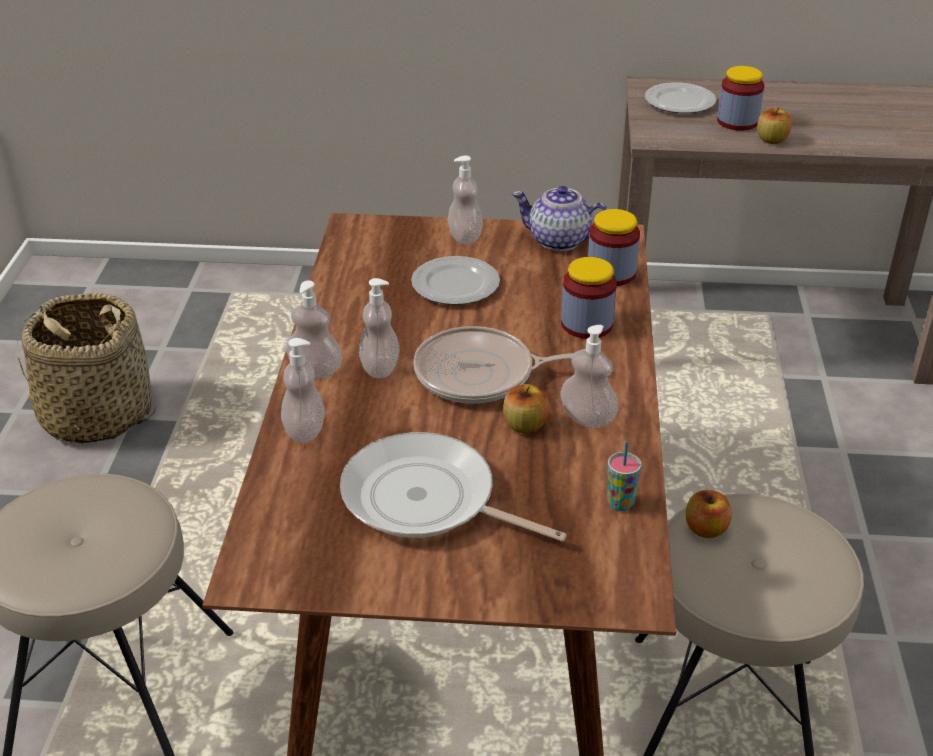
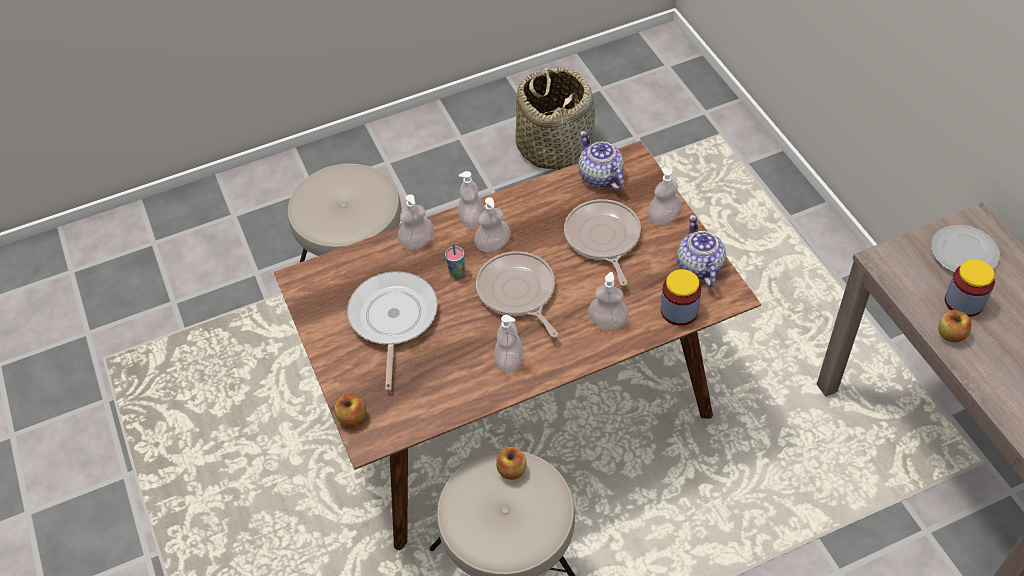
camera: 65 degrees right, 15 degrees up
(357, 255) = (600, 177): none -> teapot
(456, 285) = (603, 239): plate -> frying pan
(525, 425) = (483, 334): apple -> apple (352, 418)
(586, 324) = (608, 321): jar -> soap dispenser
(620, 503) = (441, 406): cup -> cup (457, 273)

